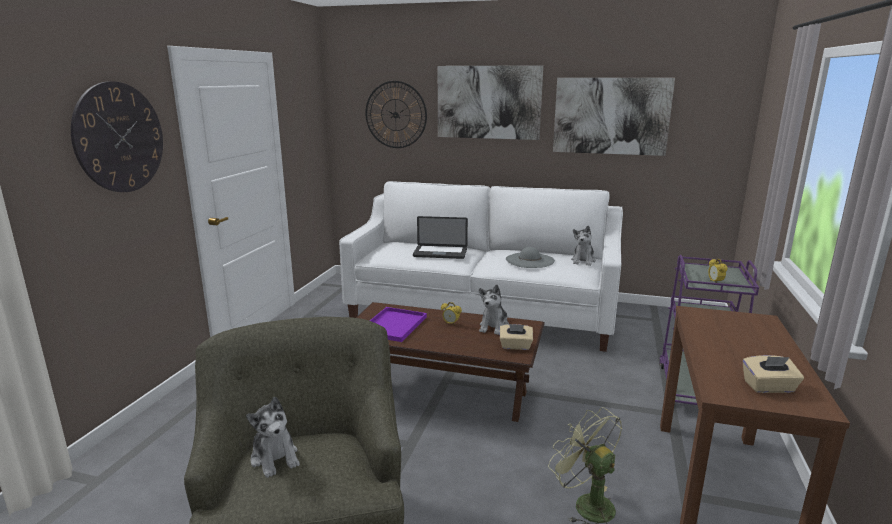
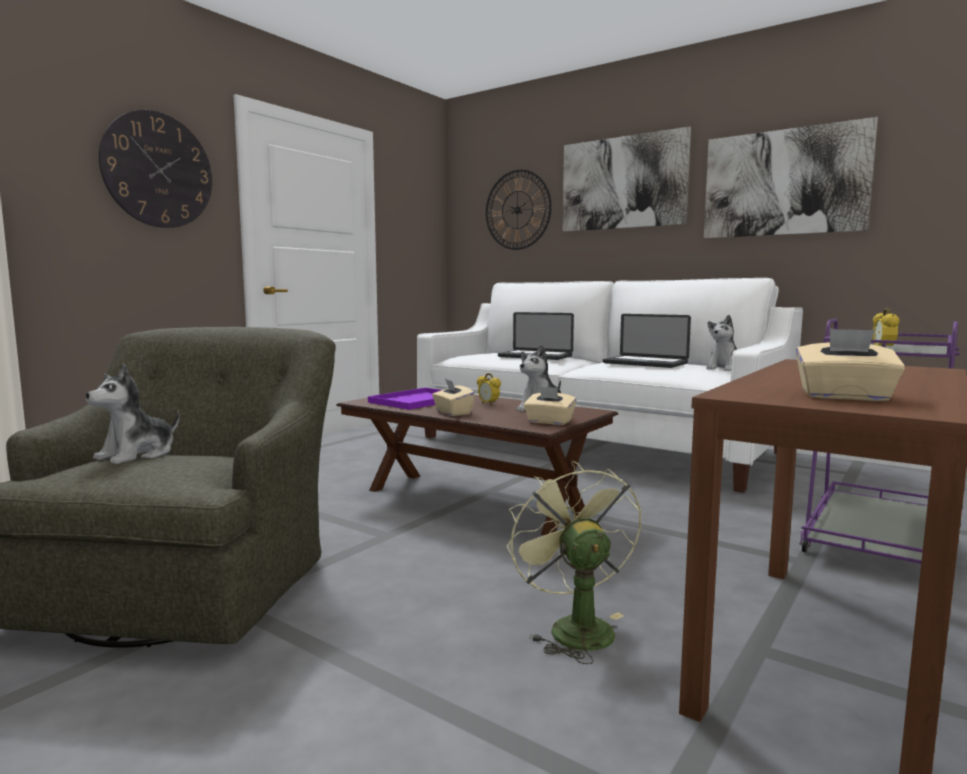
camera: 20 degrees right, 10 degrees down
(275, 458) = (137, 455): plush toy -> plush toy turned 45 degrees clockwise
(438, 342) = (452, 412): none -> beige tissue box
(529, 260) = (645, 363): grey hat -> laptop

